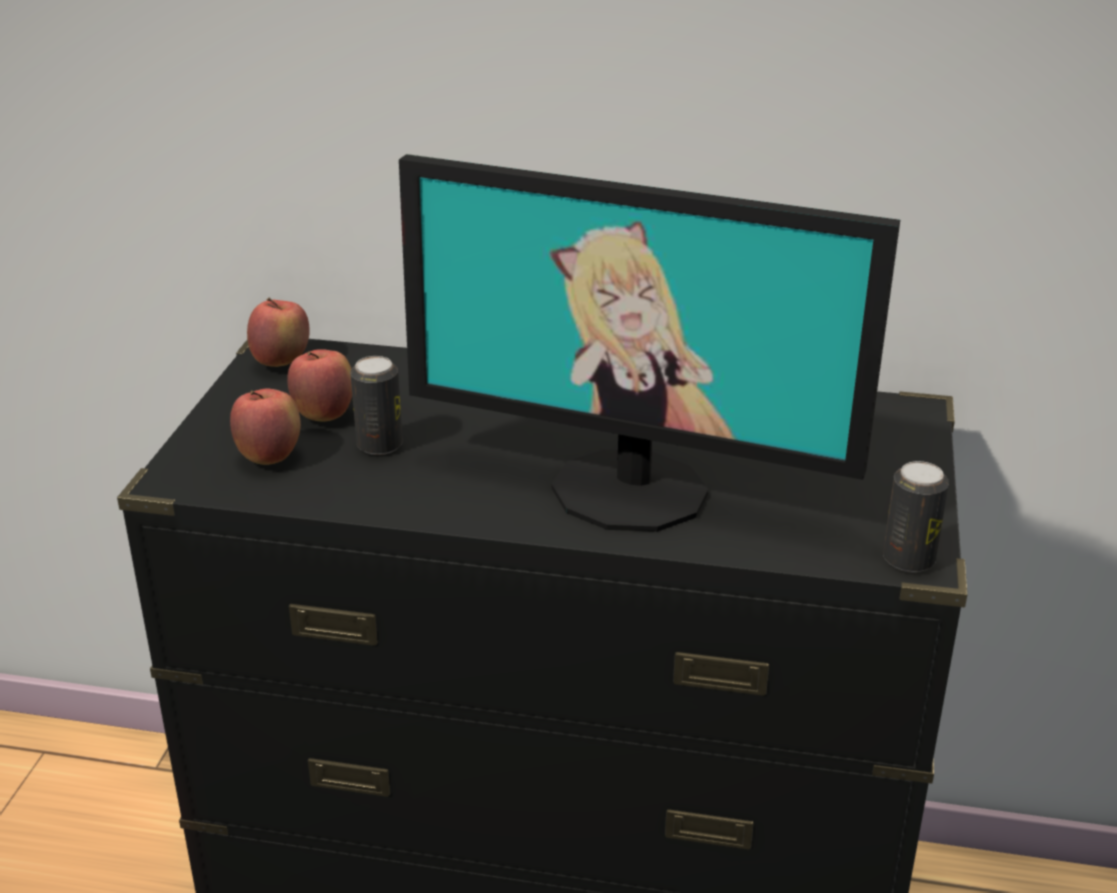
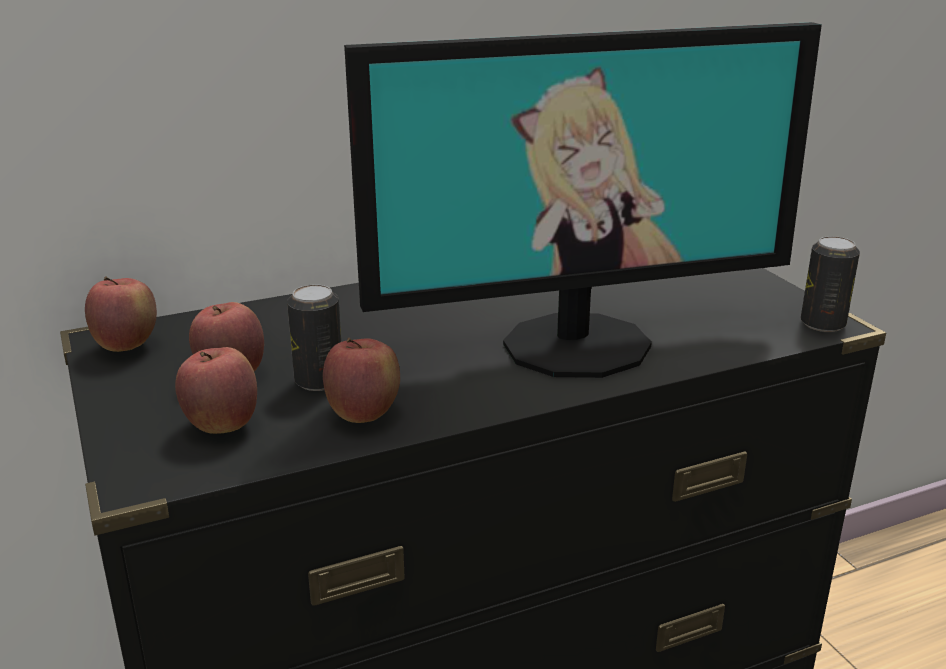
camera: 35 degrees left, 5 degrees down
(375, 488) = (364, 415): none -> apple

